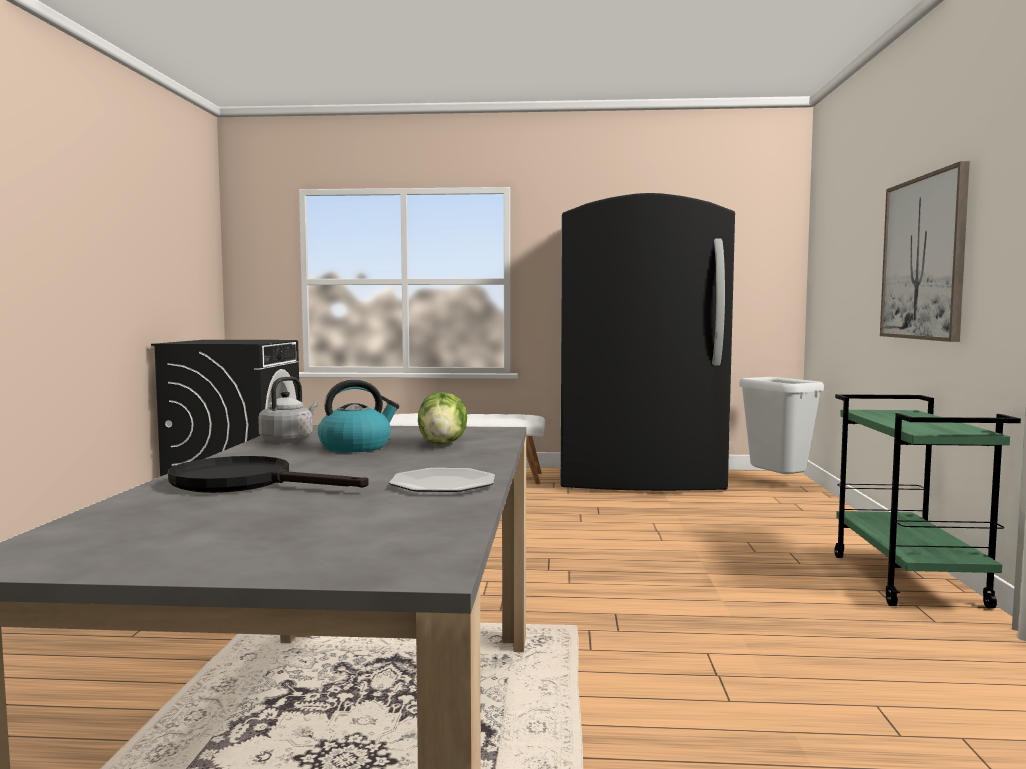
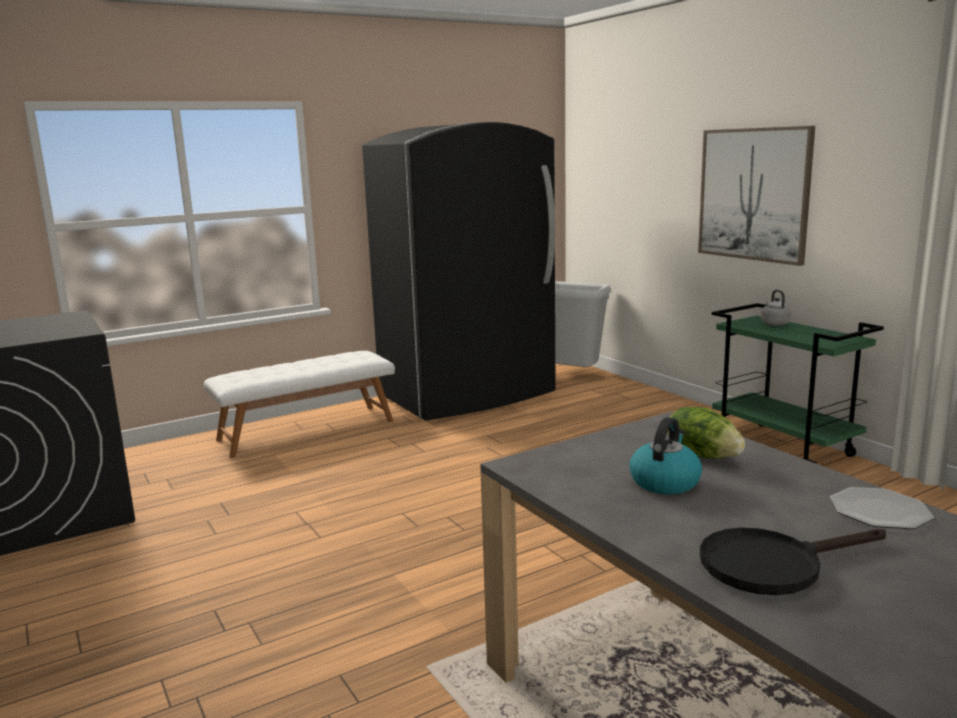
camera: 35 degrees left, 10 degrees up
(288, 440) = (580, 490): grey kettle -> grey kettle (774, 323)

